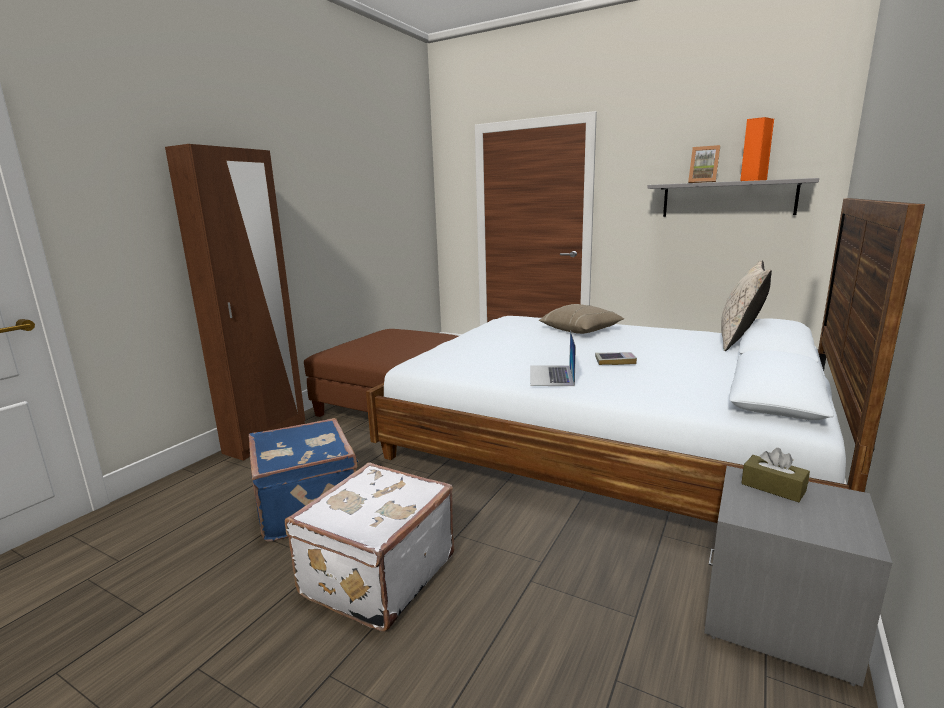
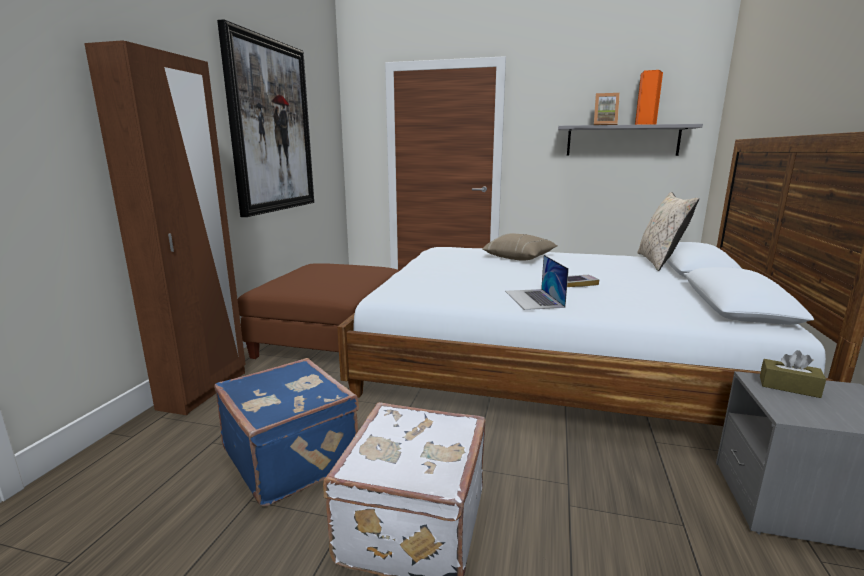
camera: 15 degrees left, 0 degrees up
(349, 199) = (271, 127): none -> picture

